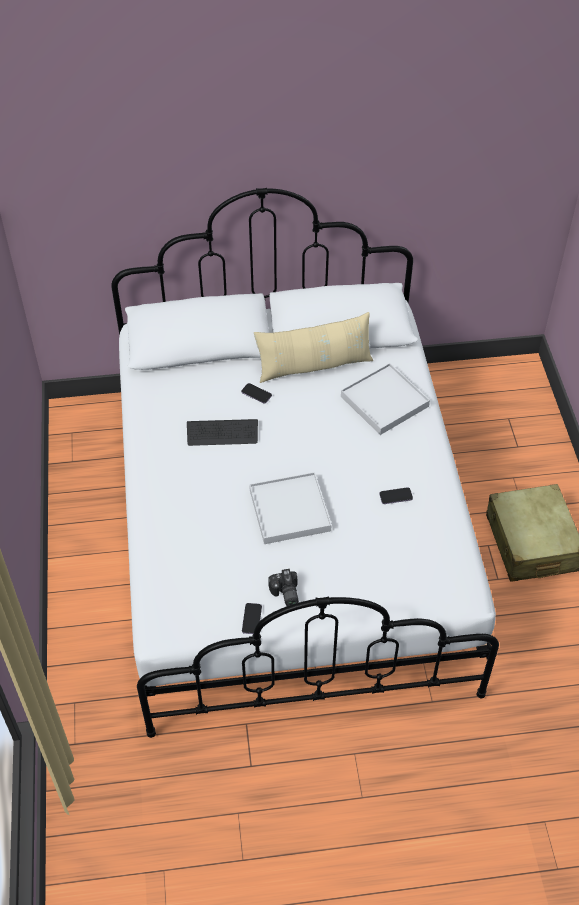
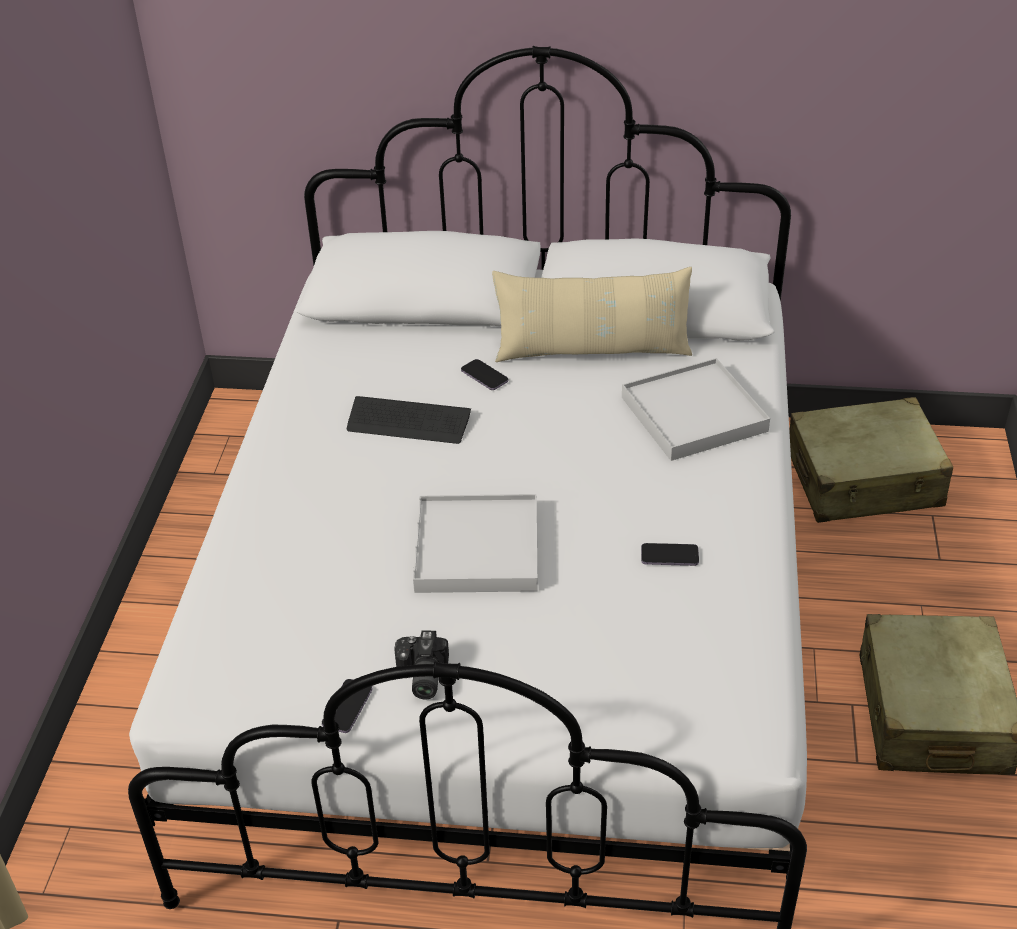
camera: 15 degrees right, 10 degrees down
(465, 401) = (864, 480): none -> beige suitcase

